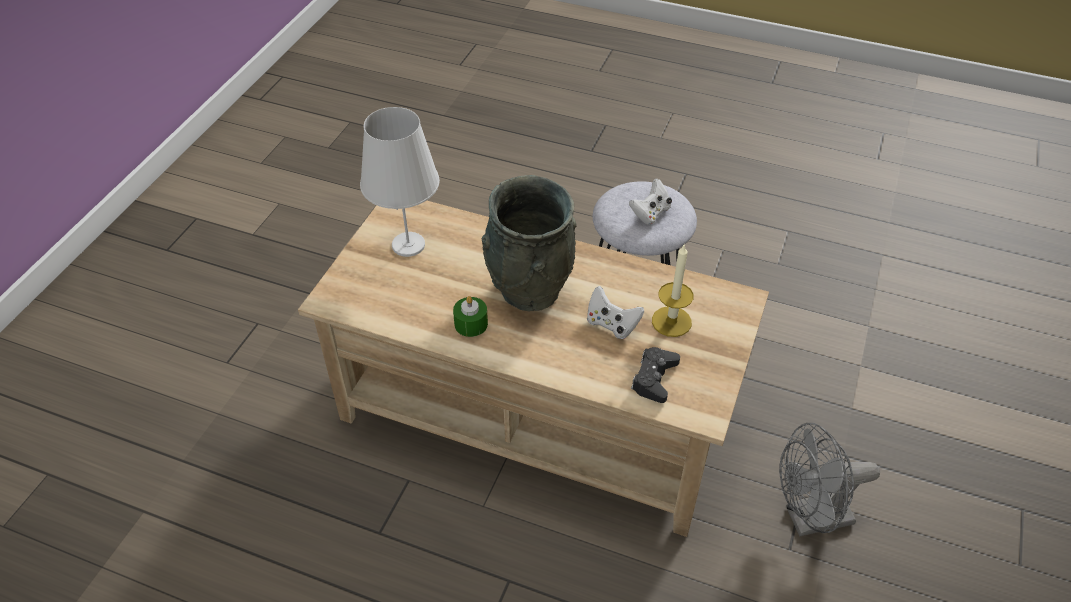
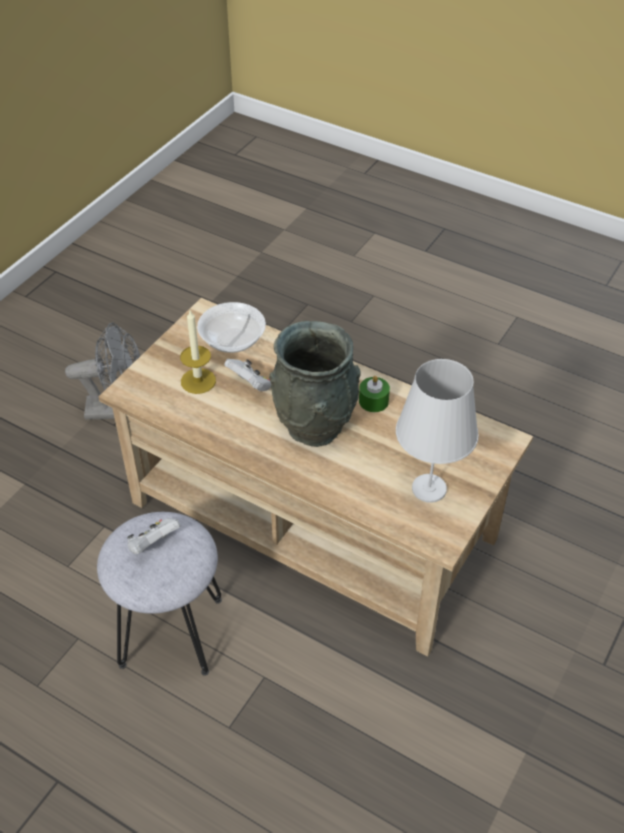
camera: 170 degrees left, 0 degrees up
(654, 378) = (232, 340): black game controller -> bowl

